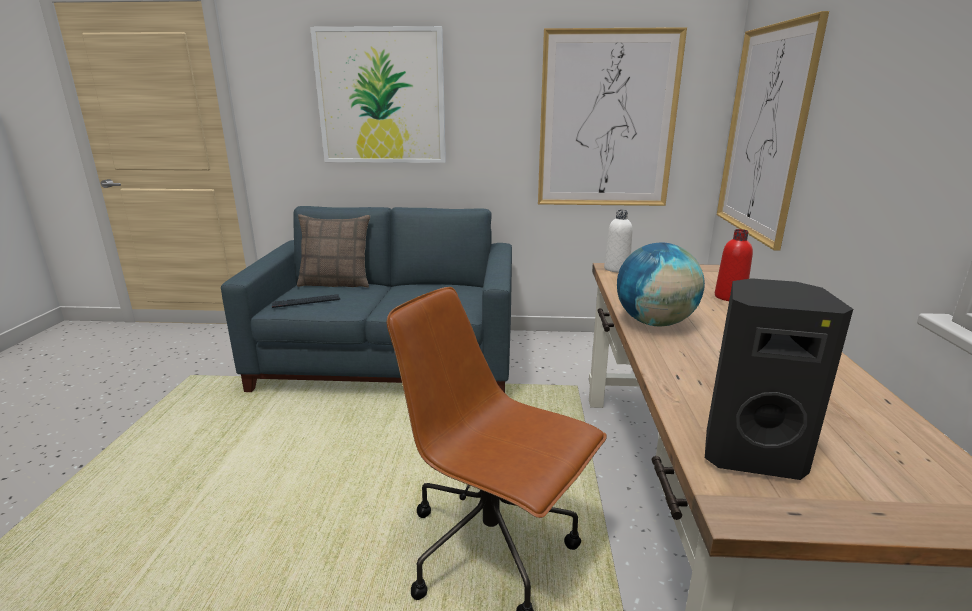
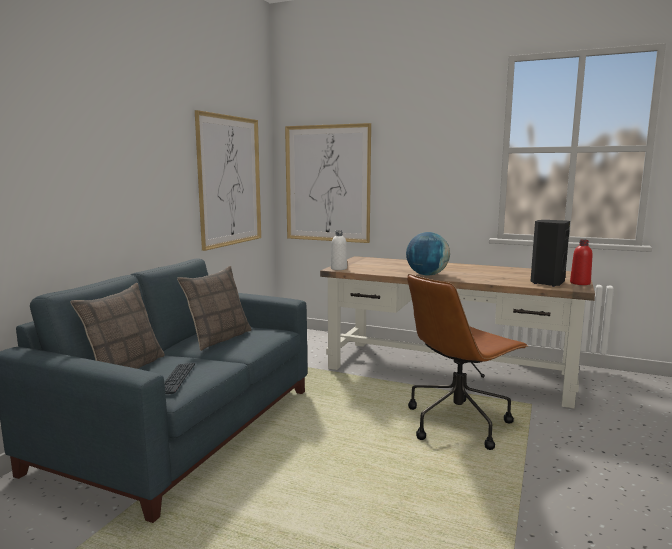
camera: 70 degrees left, 10 degrees down
(381, 97) = (86, 161): picture -> none
(423, 293) = (218, 338): none -> pillow
(729, 297) = (401, 263): red bottle -> red bottle (580, 283)

